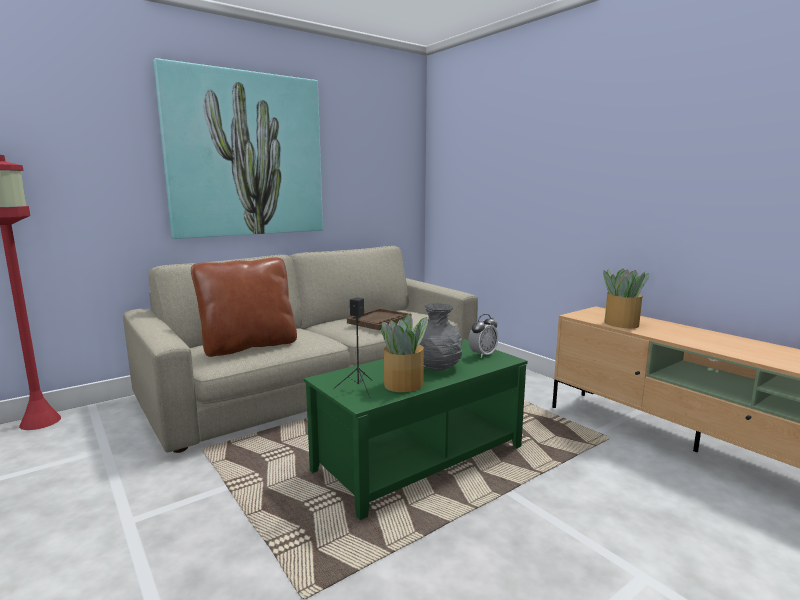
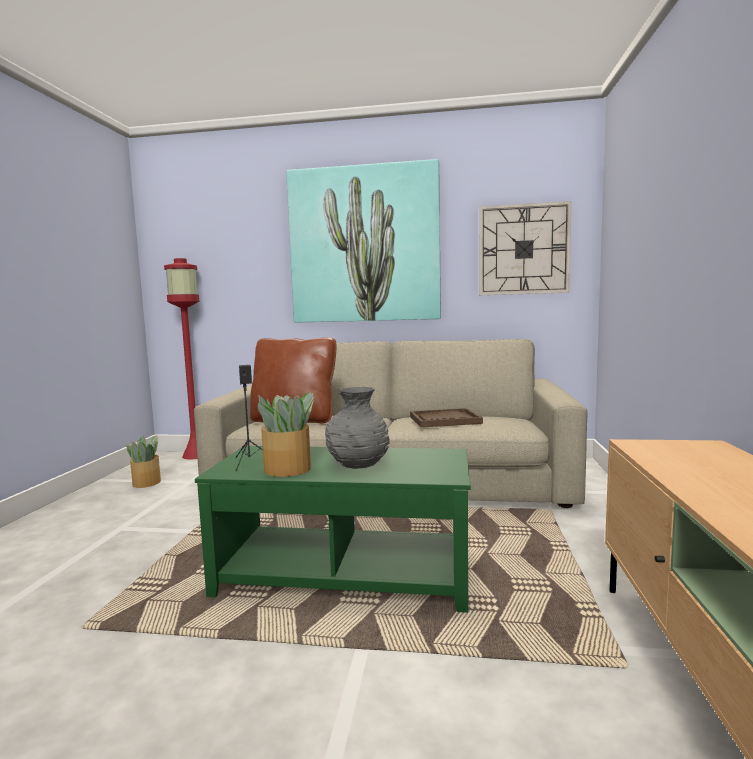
camera: 45 degrees right, 5 degrees down
(379, 170) = (523, 249): none -> wall clock
(482, 354) = (435, 466): alarm clock -> none
(621, 323) = (683, 466): potted plant -> potted plant (147, 482)

